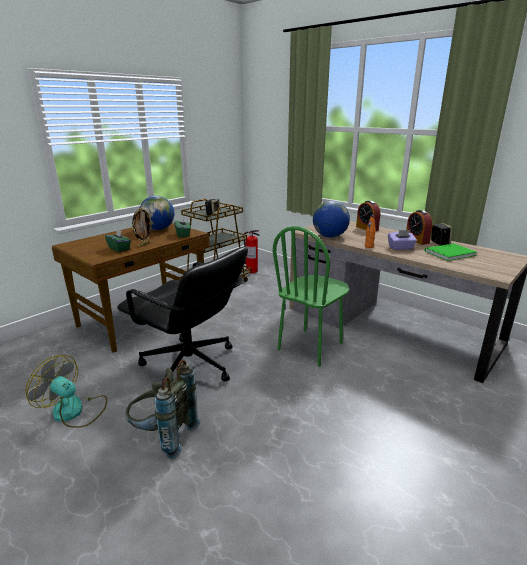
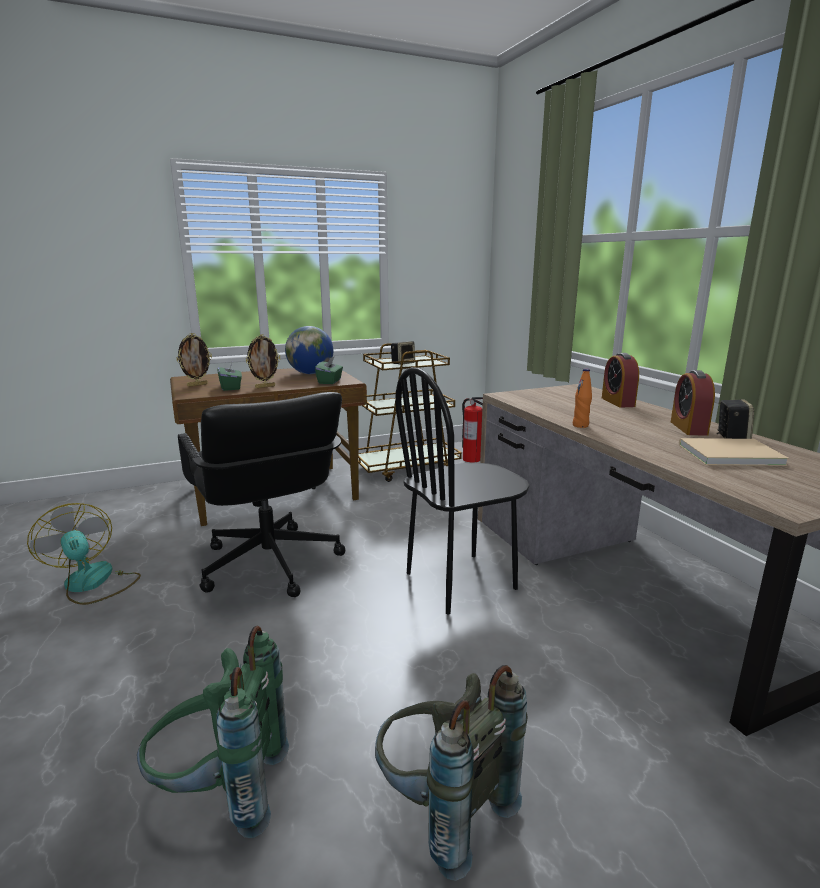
camera: 25 degrees right, 5 degrees down
(89, 250) = (197, 385): none -> picture frame
(163, 437) = (147, 647): grey backpack -> grey backpack (441, 810)
(291, 491) = (221, 793): none -> green backpack
(310, 347) = (461, 581): green chair -> black chair
(330, 236) = (534, 405): globe -> none
(400, 248) = (638, 434): purple tissue box -> none
(448, 253) = (726, 454): green book -> beige book

